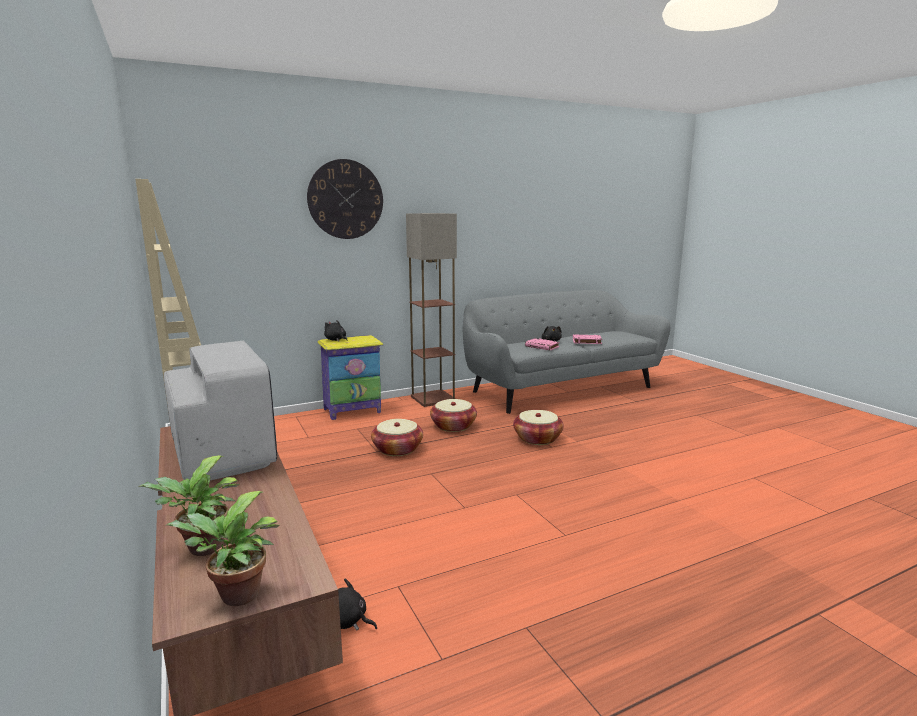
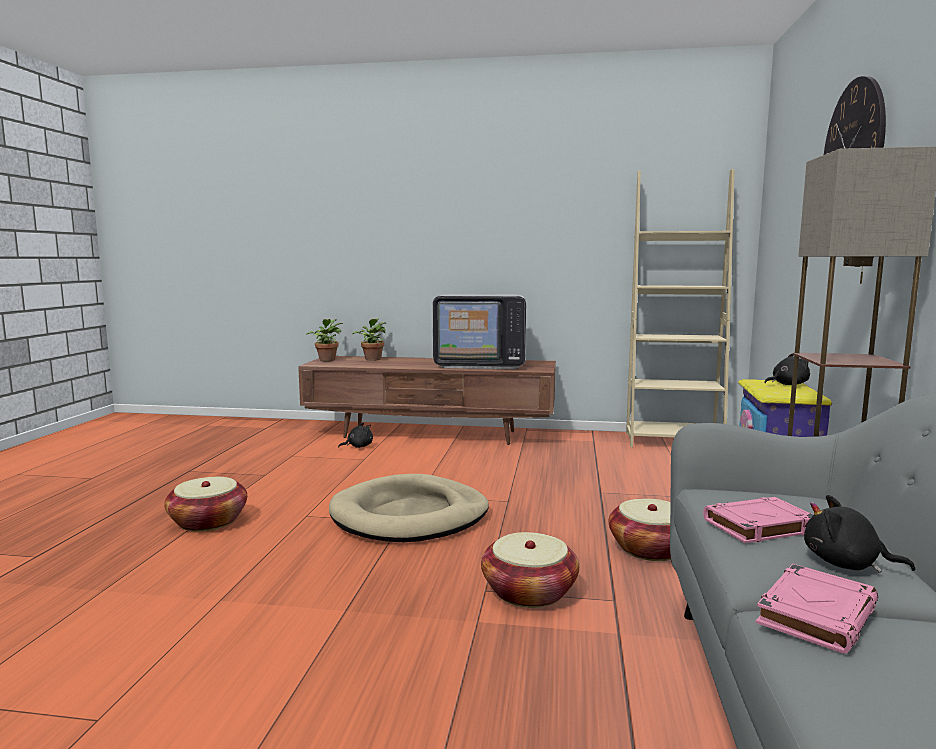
camera: 125 degrees right, 5 degrees down
(397, 449) = (595, 501): basket -> basket (208, 522)
(503, 495) = (410, 515): none -> beige dog bed

